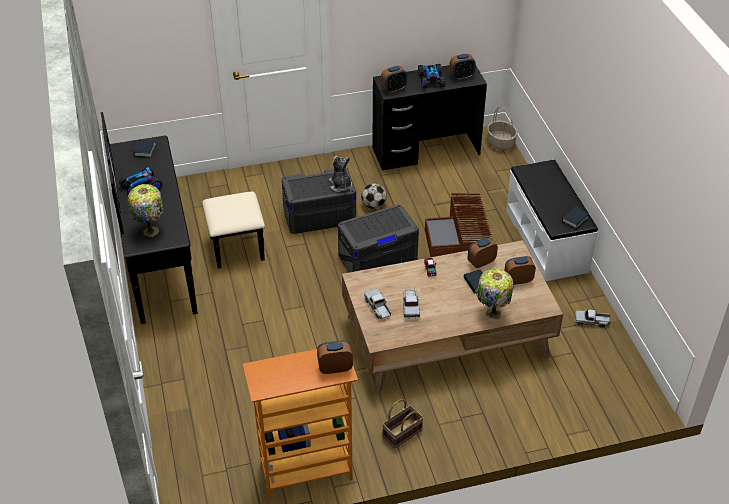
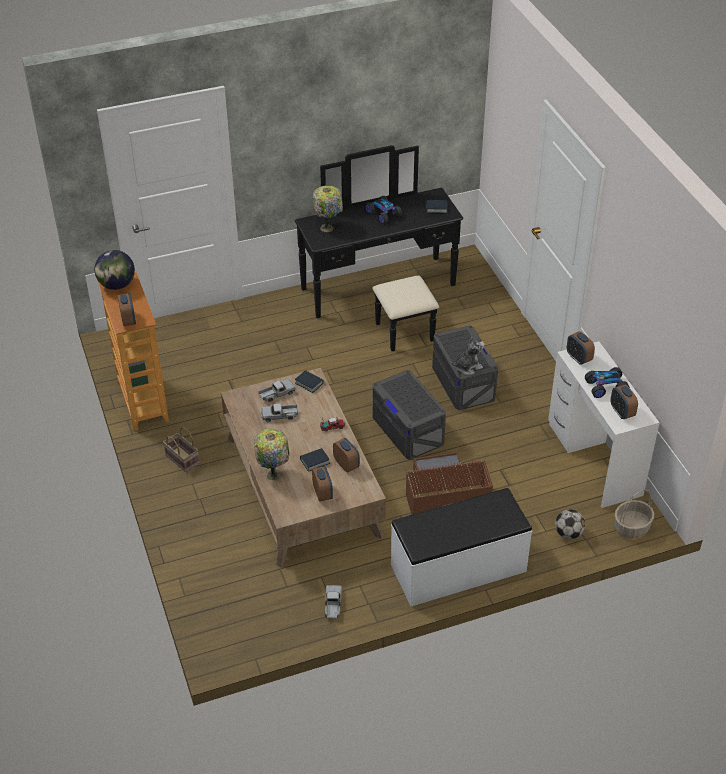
camera: 85 degrees right, 0 degrees up
(265, 381) = (117, 285): none -> globe
(374, 205) = (488, 421): football -> football (568, 534)
(426, 151) = (594, 459): black desk -> white desk
(575, 220) = (421, 540): book -> book (309, 383)

